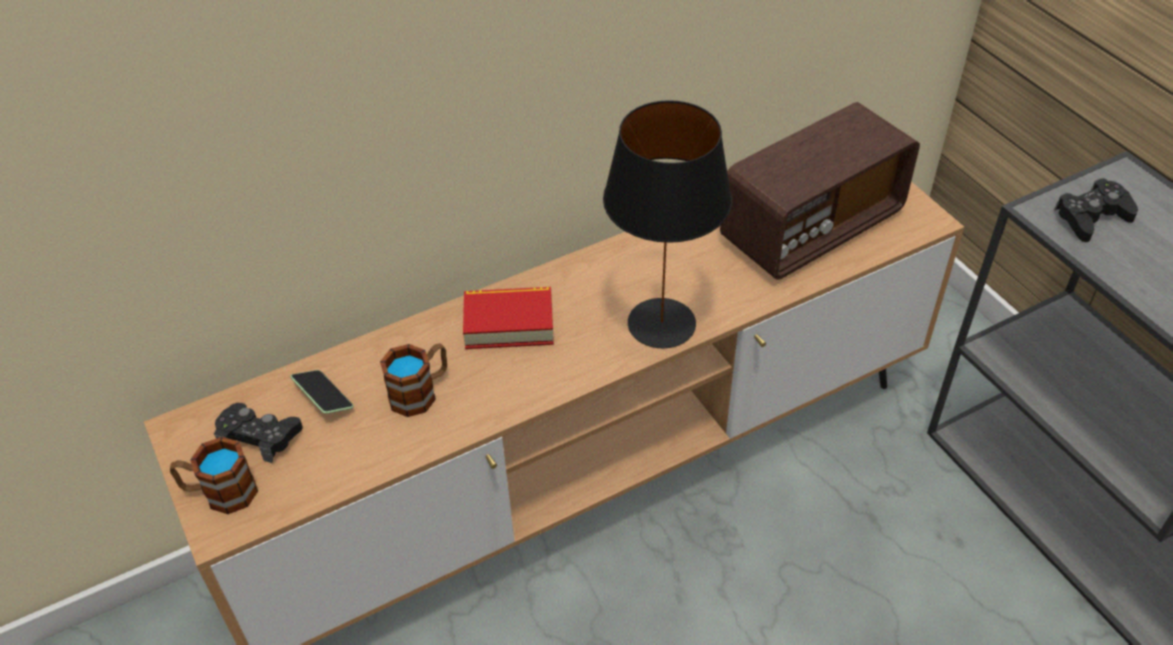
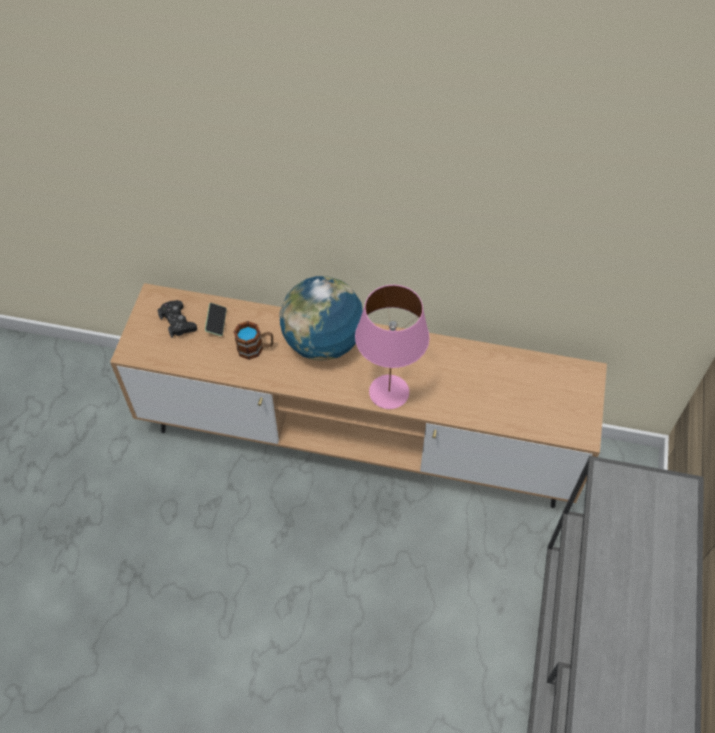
camera: 40 degrees right, 10 degrees up
(220, 493) = (143, 337): mug -> none
(509, 324) = (323, 342): book -> globe
(660, 324) = (388, 391): black table lamp -> pink table lamp
(811, 228) = (517, 395): radio -> none
(1091, 217) = (629, 496): black game controller -> none

